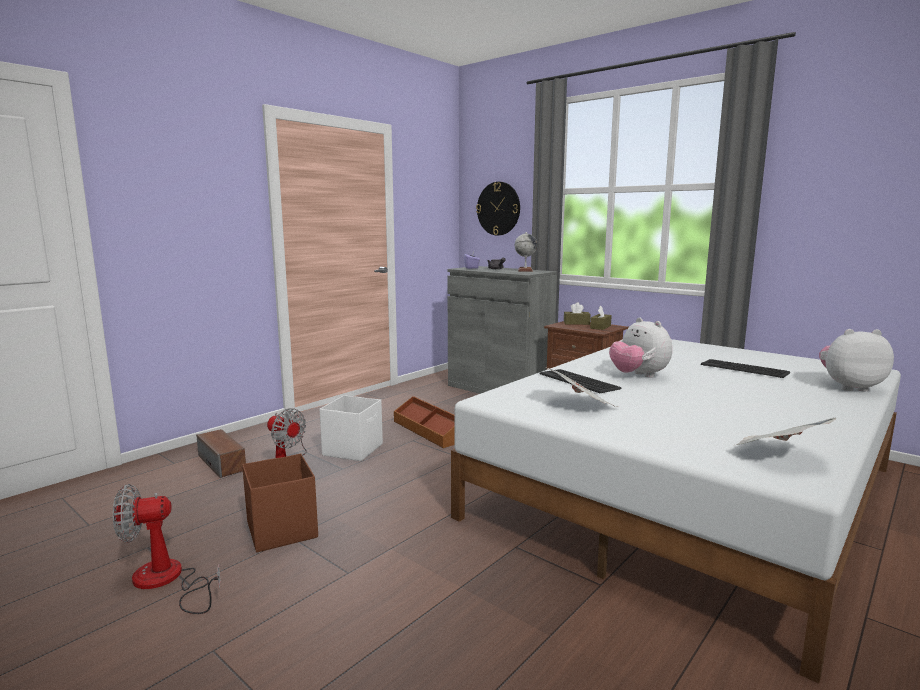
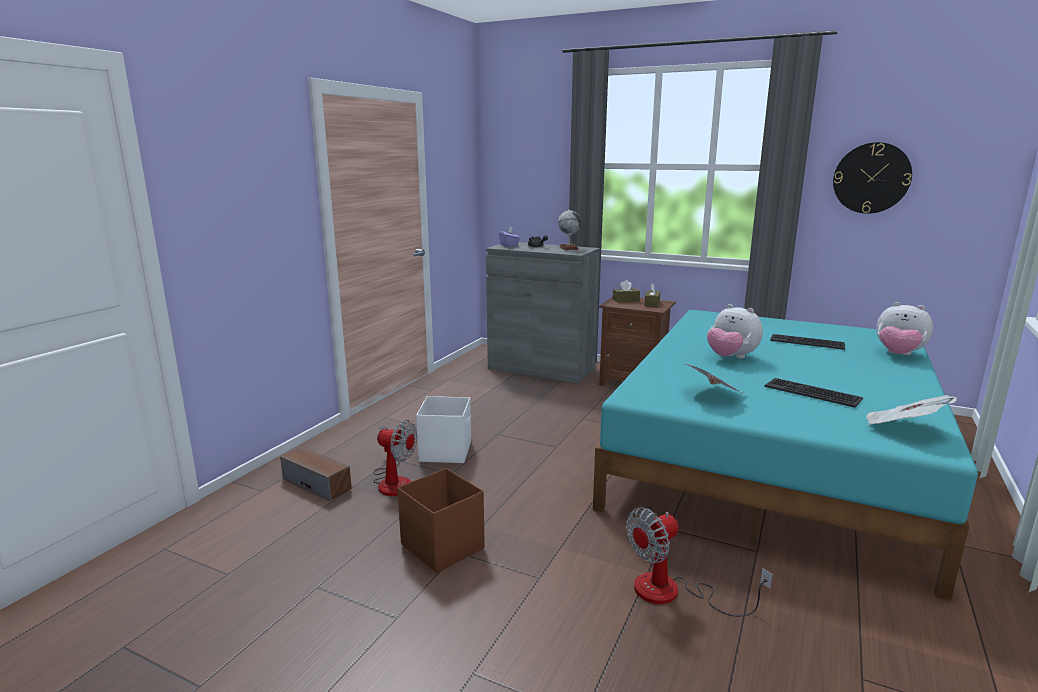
camera: 15 degrees left, 5 degrees up
(167, 581) = (369, 617): fan -> fan (673, 593)
(428, 431) = (505, 422): brown storage box -> none
(498, 208) = (527, 180): wall clock -> wall clock (871, 178)
(579, 381) = (688, 368): keyboard -> keyboard (812, 393)
(688, 492) = (773, 456): white bed -> turquoise bed
(849, 387) = (898, 355): plush toy -> plush toy turned 135 degrees counterclockwise

